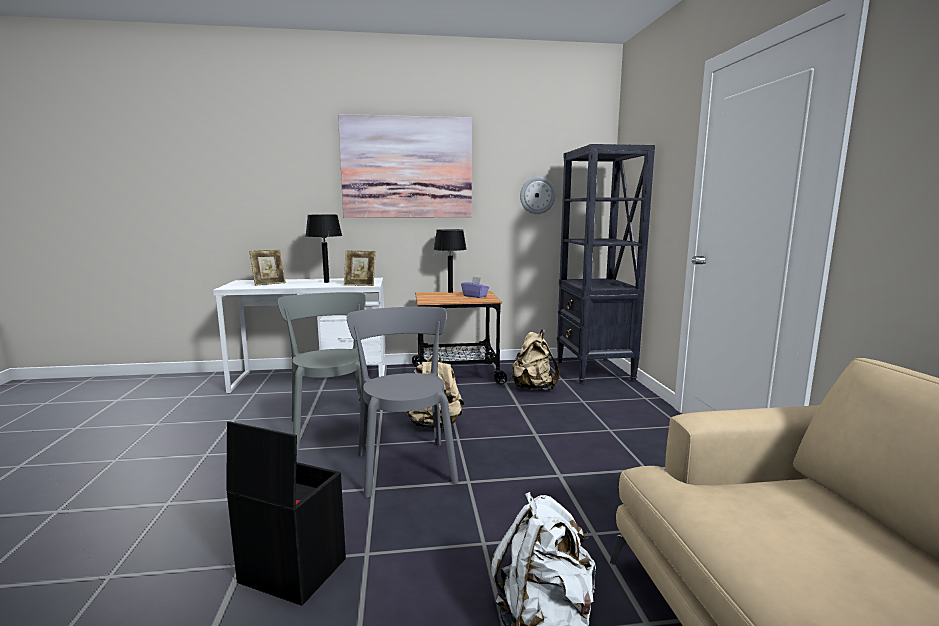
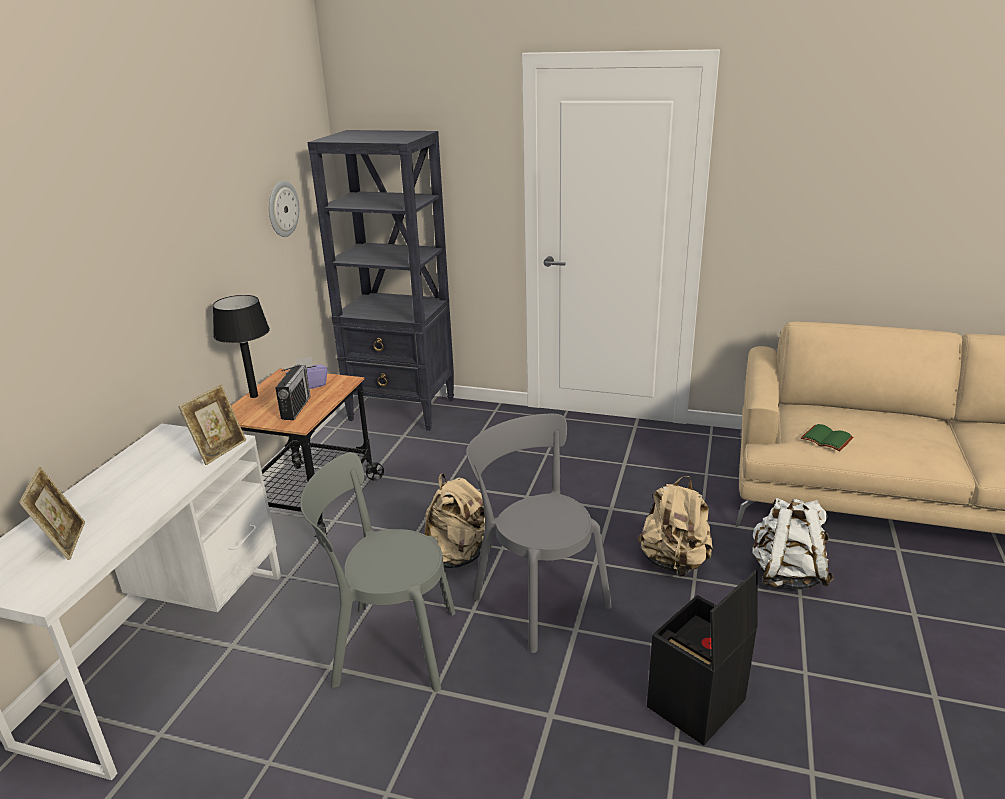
camera: 65 degrees left, 15 degrees up
(326, 282) = (140, 479): black table lamp -> none
(405, 464) = (537, 597): grey chair -> grey chair turned 45 degrees clockwise
(407, 167) = (140, 217): picture -> none
(444, 298) = (296, 408): none -> radio
(533, 388) = (410, 461): beige backpack -> beige backpack (674, 562)
(735, 510) = (827, 439): none -> green book

